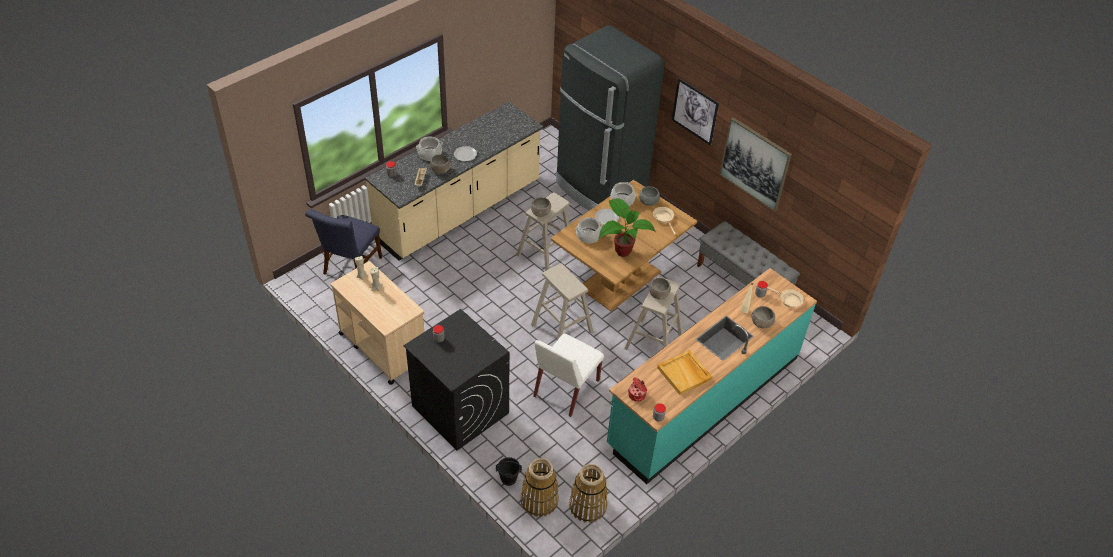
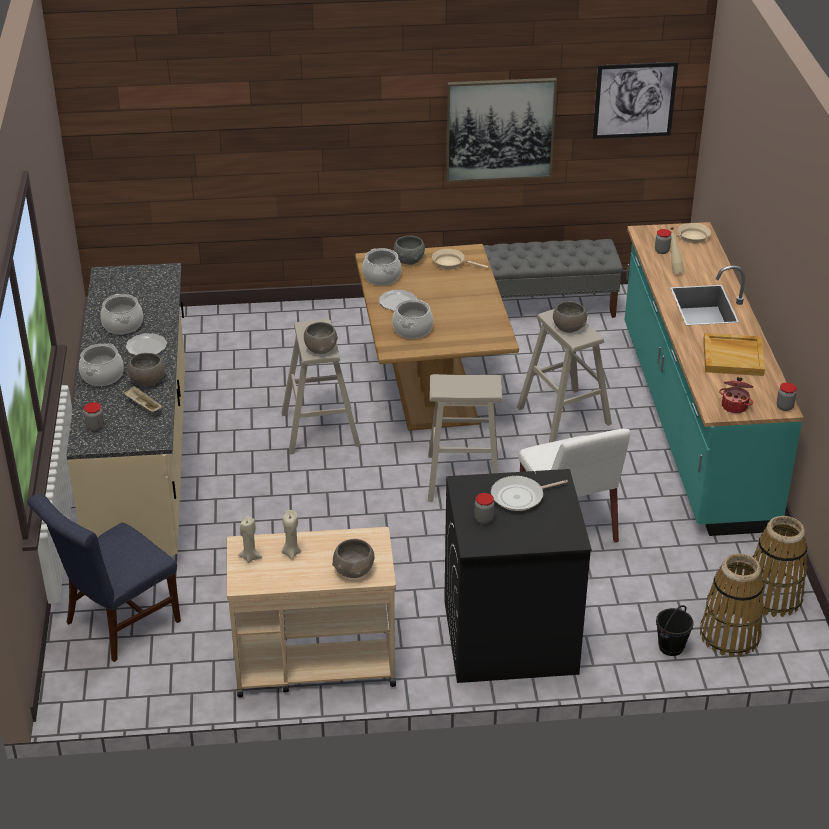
camera: 50 degrees left, 10 degrees down
(350, 268) = (117, 625): blue chair -> blue chair turned 75 degrees clockwise
(468, 344) = (520, 497): none -> frying pan
(474, 138) = (123, 325): none -> cooking pot
(600, 190) = (262, 331): black fridge -> none
(621, 250) = (467, 317): potted plant -> none
(695, 111) = (378, 114): picture -> picture (634, 100)
(761, 323) = (707, 271): grey bowl -> grey bowl (354, 571)

